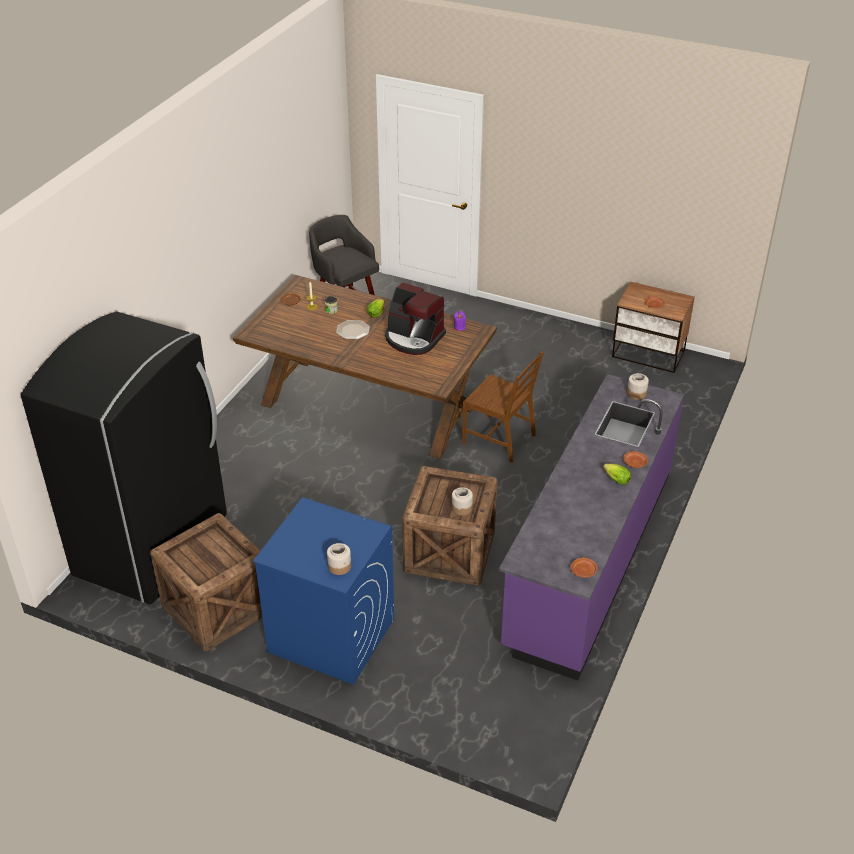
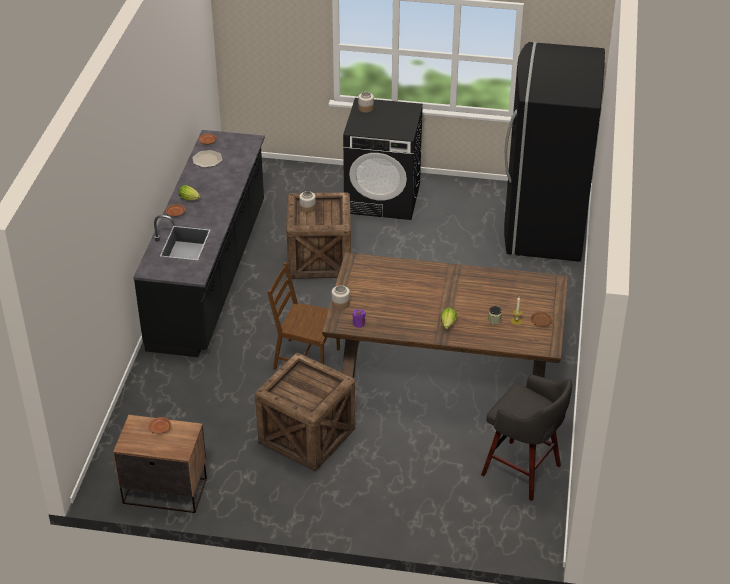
camera: 165 degrees right, 0 degrees up
(217, 610) = (469, 198): crate -> crate (306, 435)
(330, 635) = (383, 198): blue washing machine -> black washing machine
(353, 330) = (460, 302): plate -> plate (207, 159)
(413, 338) = (398, 303): coffee machine -> none
(588, 557) = (210, 274): purple counter -> black counter
(636, 393) = (176, 270): jar -> jar (340, 304)

